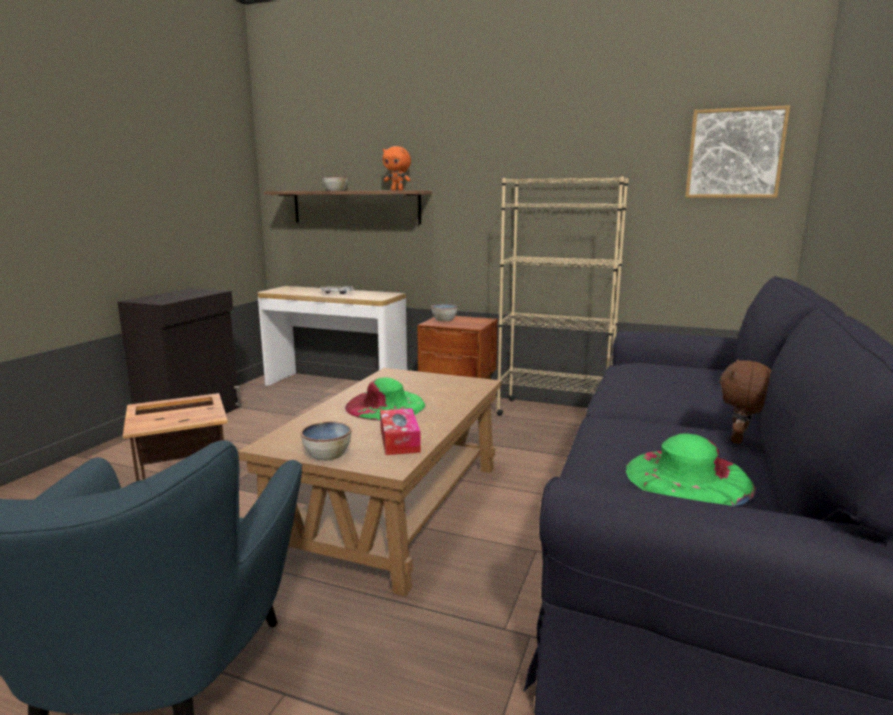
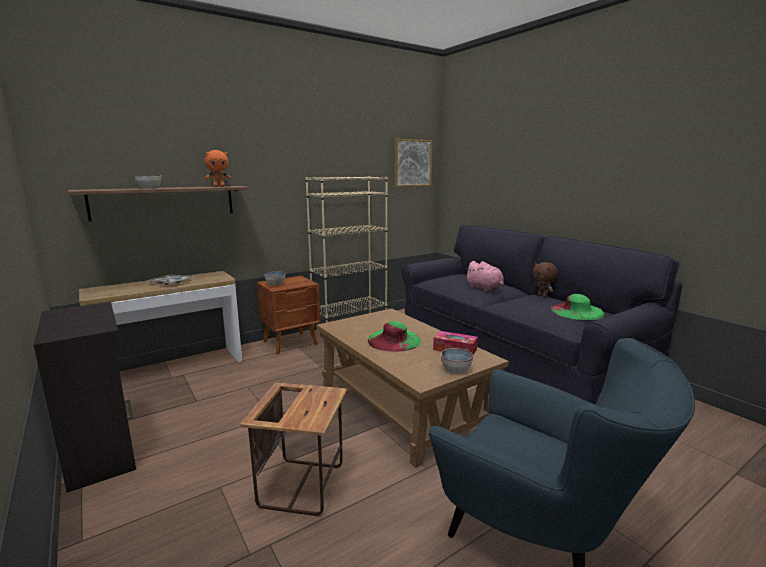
camera: 55 degrees left, 0 degrees up
(666, 394) = (485, 288): none -> pink plush toy

